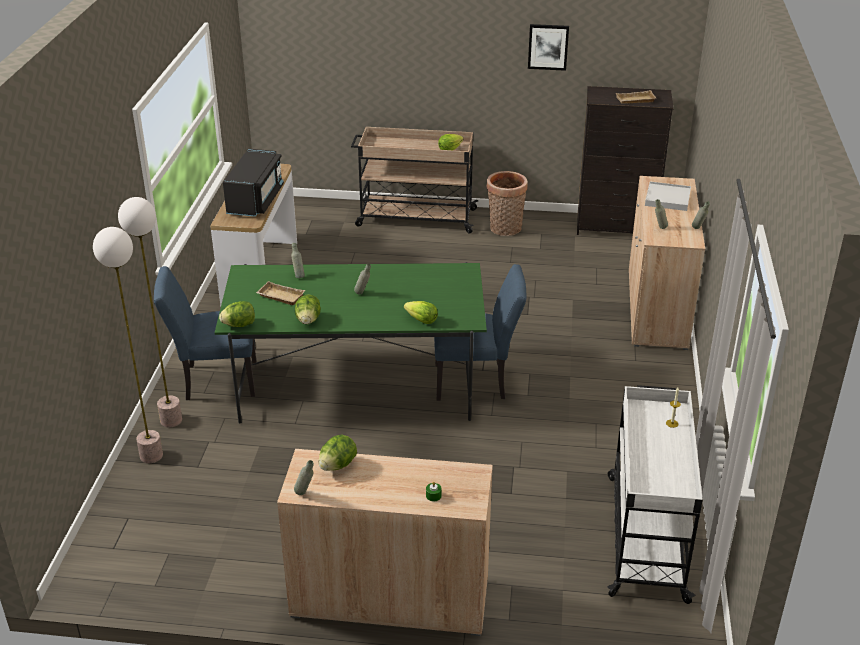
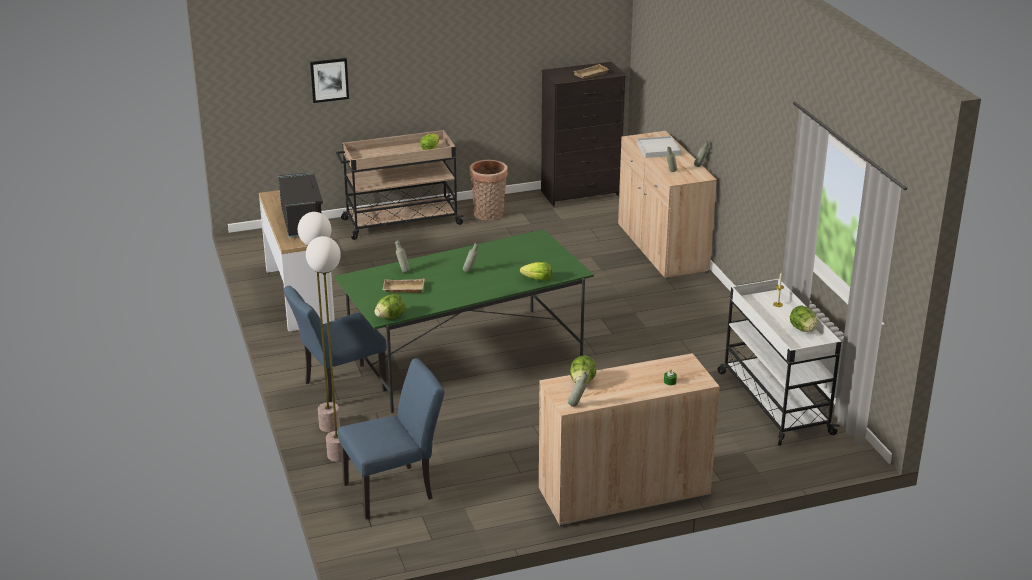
camera: 25 degrees left, 5 degrees down
(308, 320) = (445, 300): lettuce -> lettuce (803, 329)
(476, 382) = (564, 334): blue chair -> blue chair (395, 490)
(548, 46) = (503, 40): picture -> picture (329, 80)

